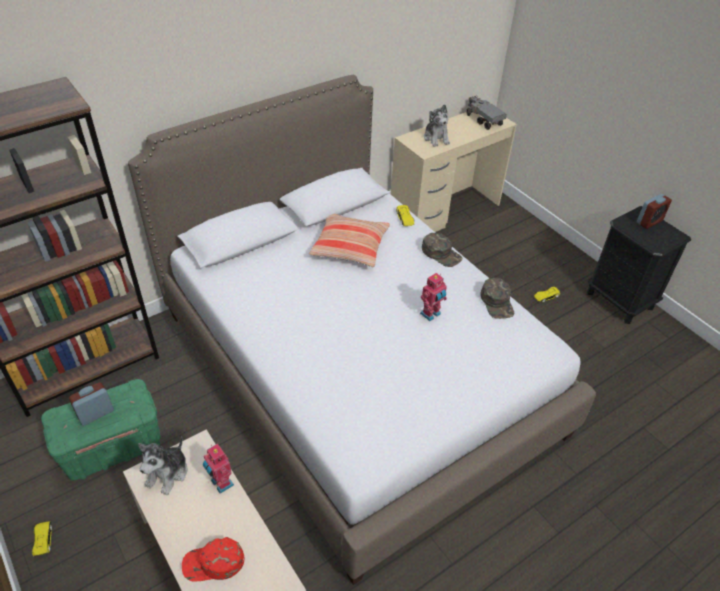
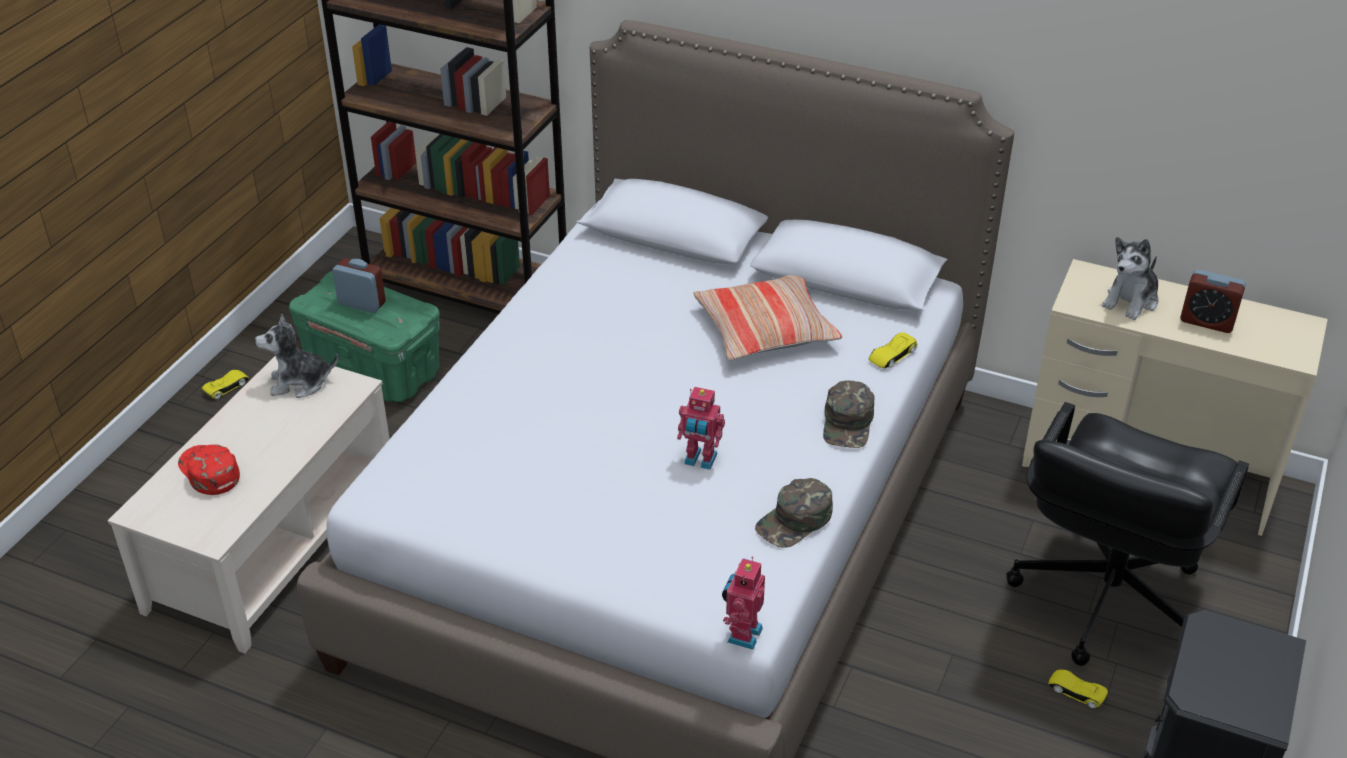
camera: 60 degrees right, 5 degrees down
(221, 483) = (314, 428): toy robot -> toy robot (742, 634)
(483, 120) = (1268, 332): toy truck -> none
(504, 261) = (1105, 599): none -> black office chair
(649, 221) = (1263, 665): alarm clock -> alarm clock (1207, 321)

